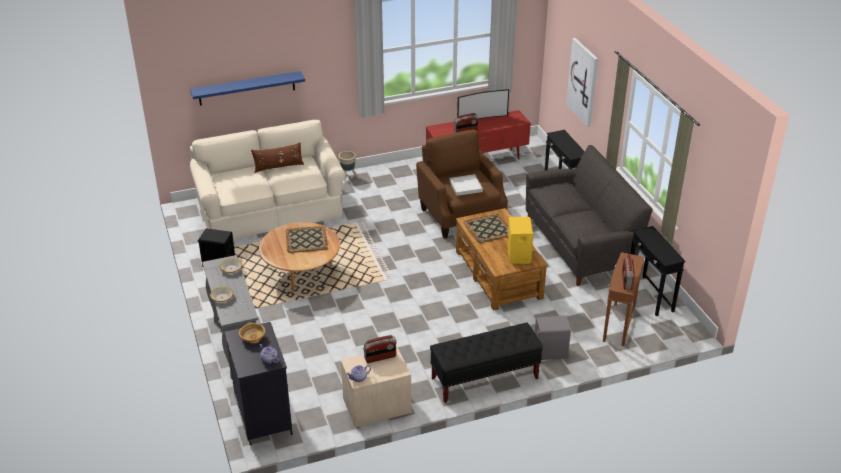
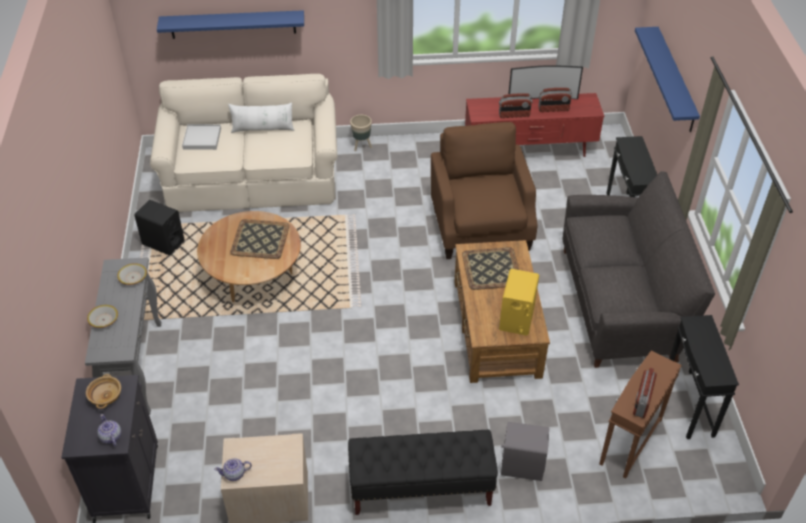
camera: 15 degrees right, 10 degrees up
(278, 167) = (263, 129): brown pillow -> white pillow
(380, 357) = (274, 447): radio -> radio (553, 109)
(465, 186) = (483, 199): white tray -> white tray (202, 138)
(583, 82) = (675, 80): picture -> blue shelf

